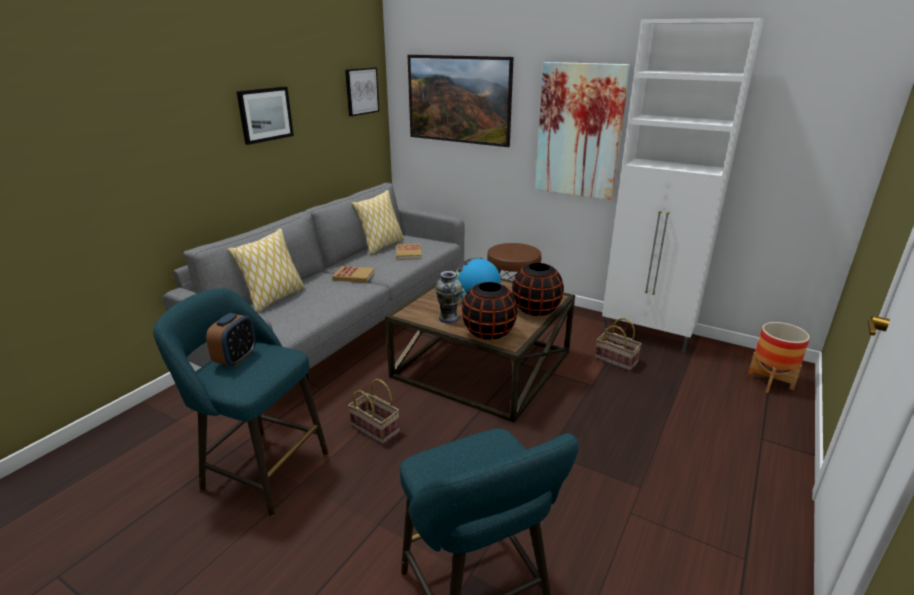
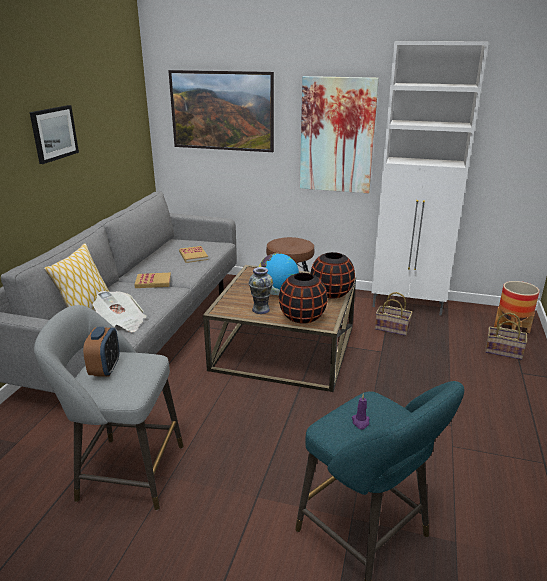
camera: 15 degrees left, 0 degrees up
(261, 469) = (125, 472): turquoise stool -> grey stool
(300, 313) = (121, 322): none -> newspaper
(361, 91) = (128, 106): picture -> none
(376, 429) = (217, 417): basket -> basket (504, 351)
(381, 246) = (163, 252): pillow -> none
(463, 463) = (360, 422): none -> purple candle

